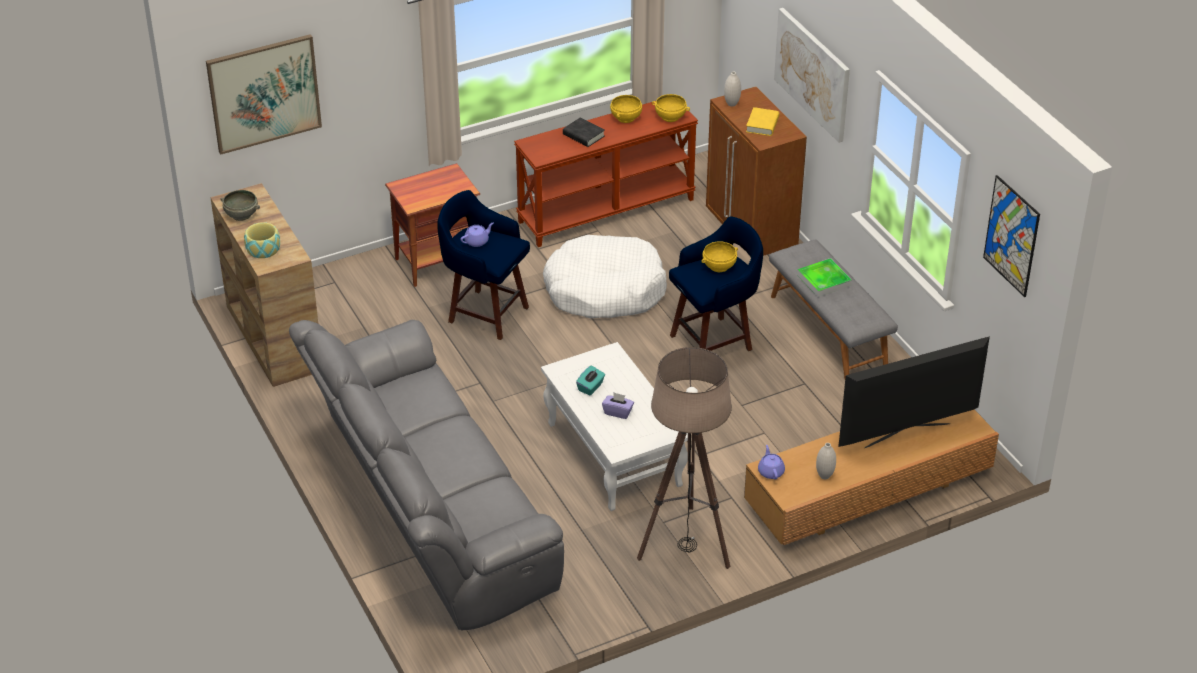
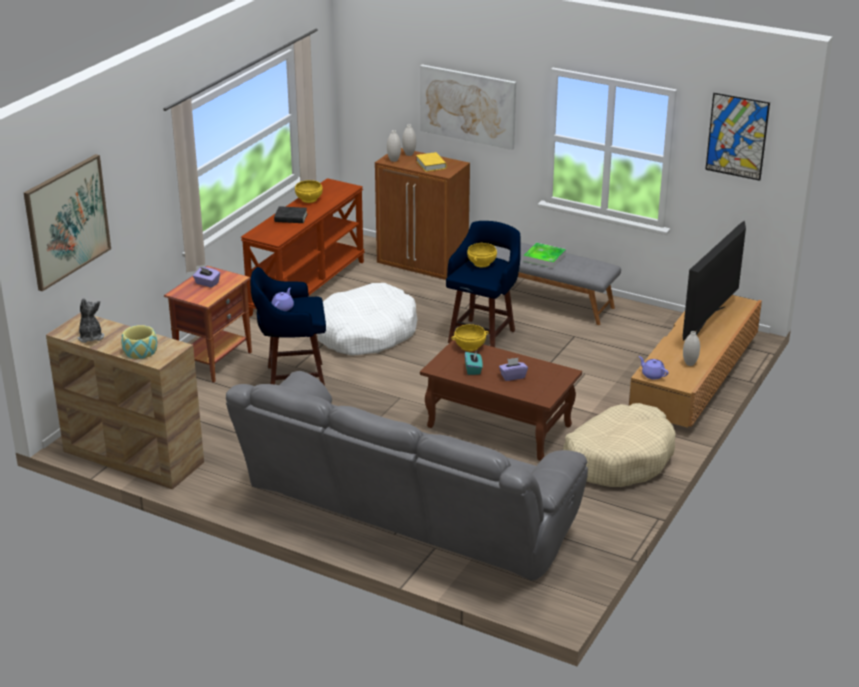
camera: 35 degrees left, 10 degrees down
(241, 215) = (90, 337): grey bowl -> plush toy
(434, 185) = (207, 283): none -> purple tissue box
(613, 454) = (498, 426): white coffee table -> brown coffee table
(670, 117) = (341, 190): yellow bowl -> yellow bowl (470, 347)
(685, 544) = (618, 458): floor lamp -> beige dog bed
(756, 101) = (409, 154): none -> white vase

